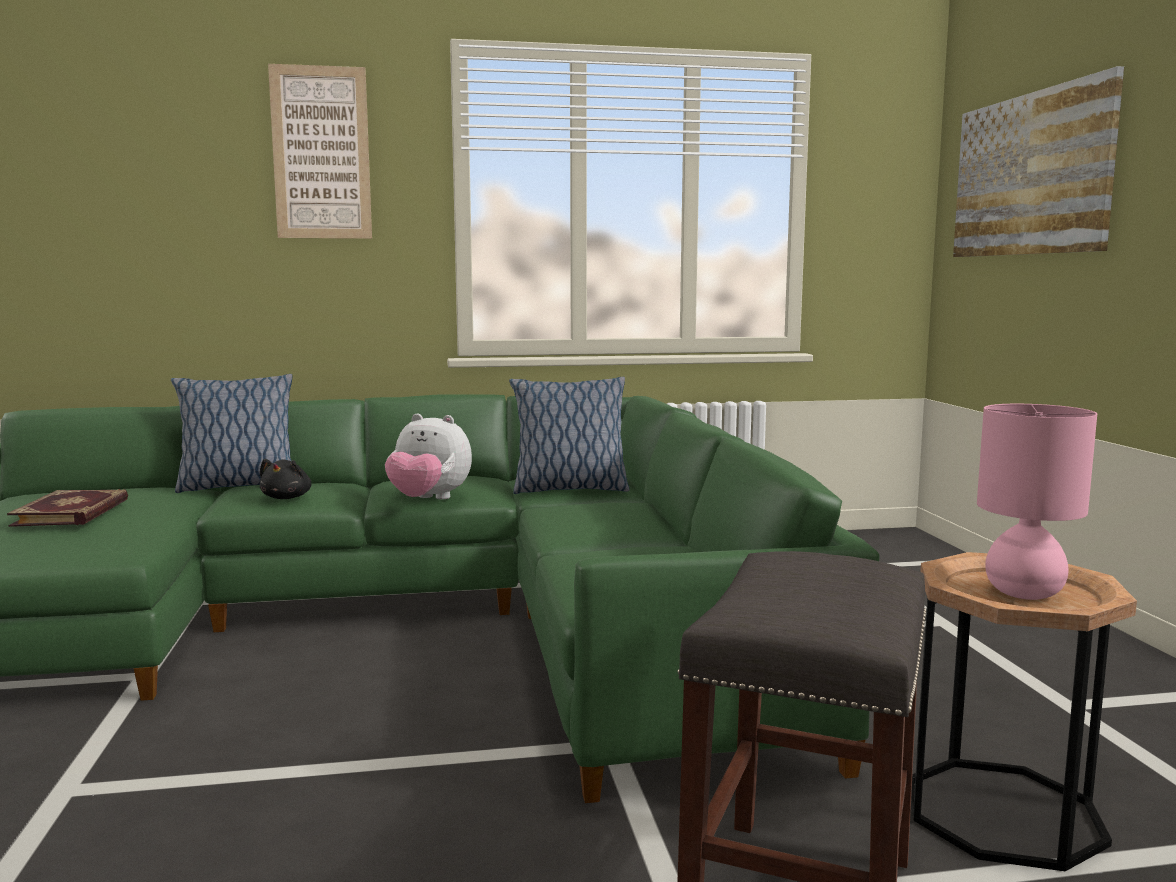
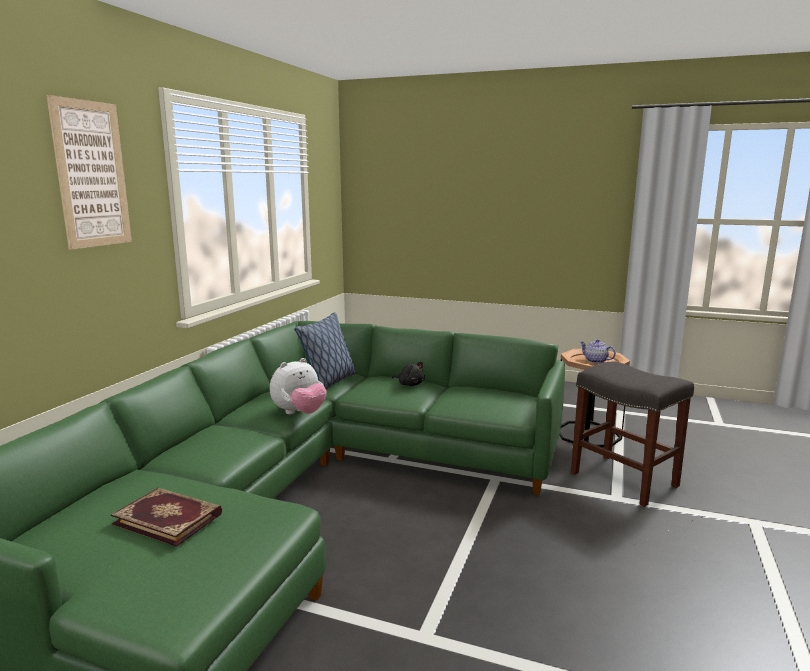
camera: 60 degrees left, 5 degrees up
(237, 486) = (162, 458): pillow -> none
(287, 498) = (234, 446): black plush toy -> black plush toy (410, 384)
(1023, 593) = (595, 361): pink table lamp -> teapot
(1030, 174) = (413, 189): picture -> none

